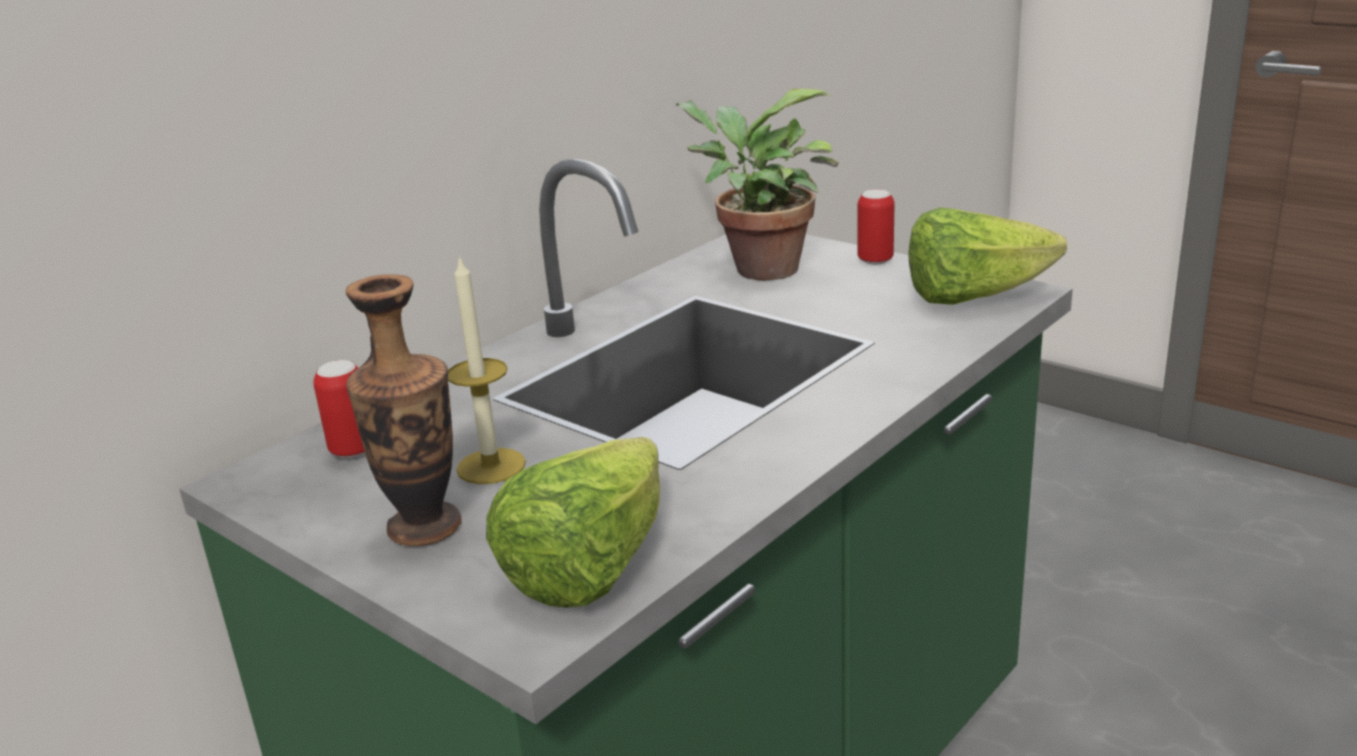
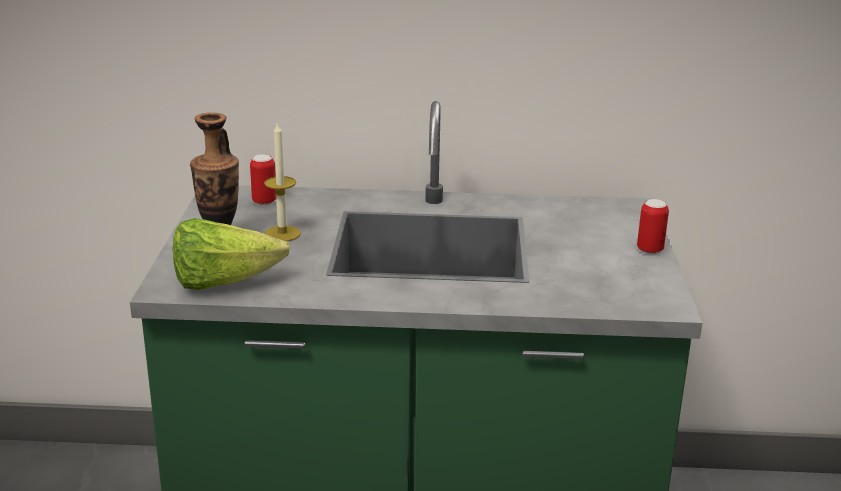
camera: 50 degrees right, 0 degrees up
(758, 269) = (583, 222): potted plant -> none
(973, 297) = (636, 294): lettuce -> none

